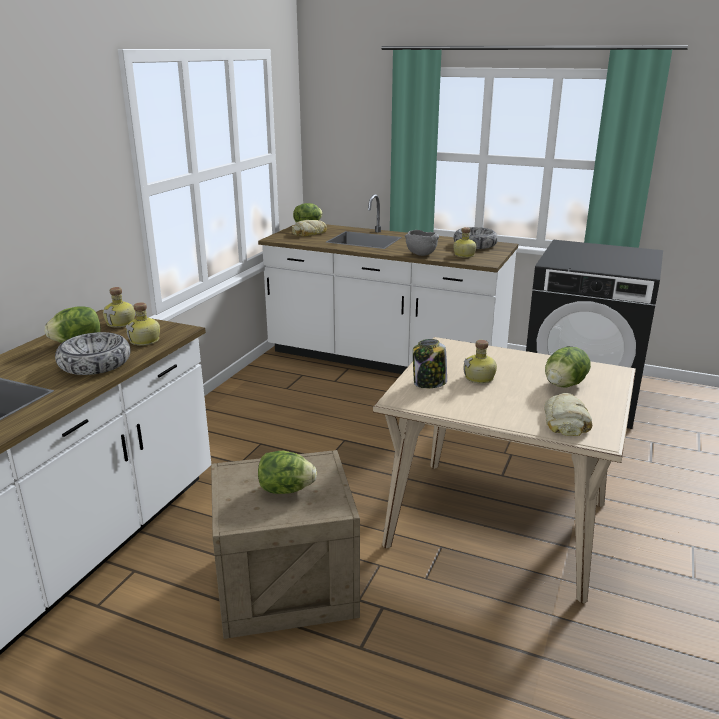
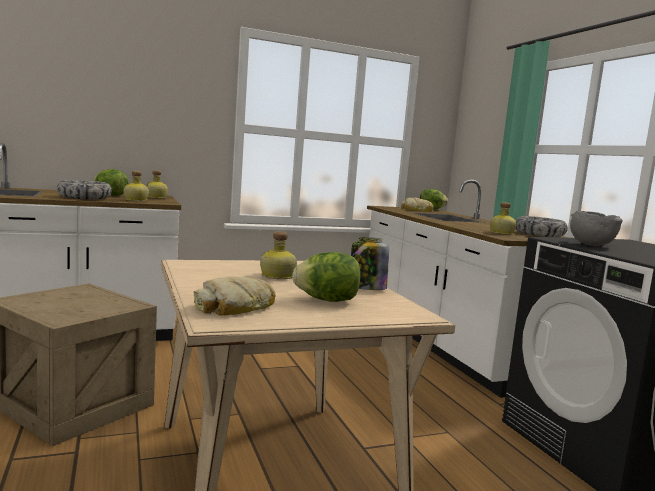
camera: 45 degrees right, 15 degrees down
(286, 490) = (73, 304): lettuce -> none
(420, 254) = (460, 226): grey bowl -> grey bowl (589, 245)
(429, 383) = (233, 266): jar -> jar (366, 288)

